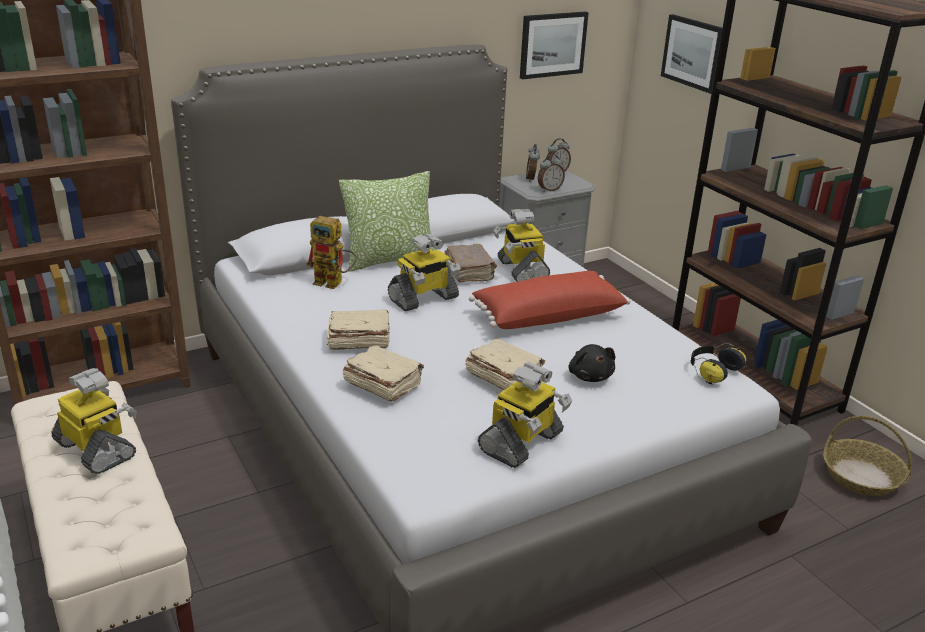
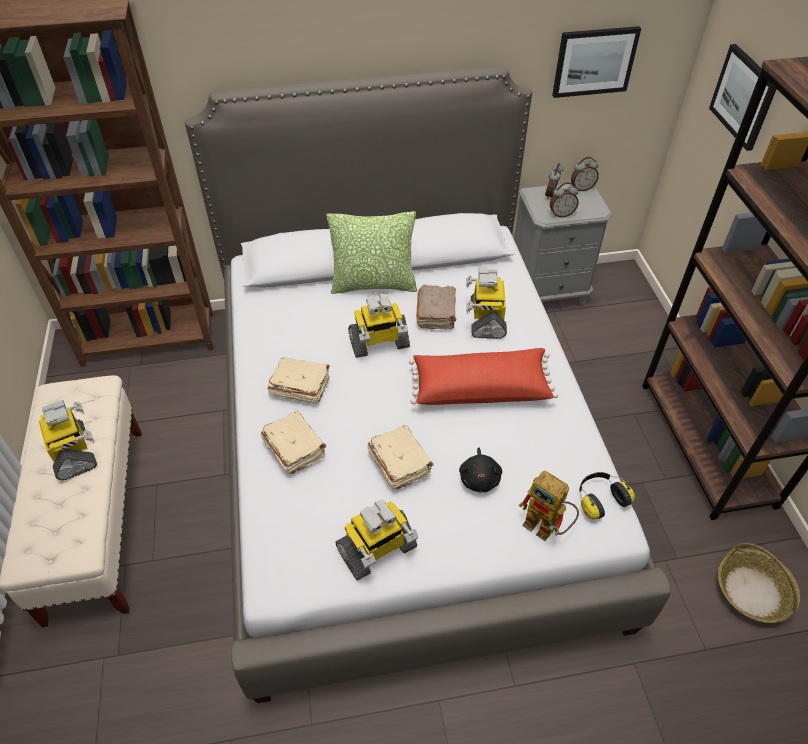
camera: 20 degrees right, 20 degrees up
(334, 283) = (312, 307): toy robot -> toy robot (547, 528)

